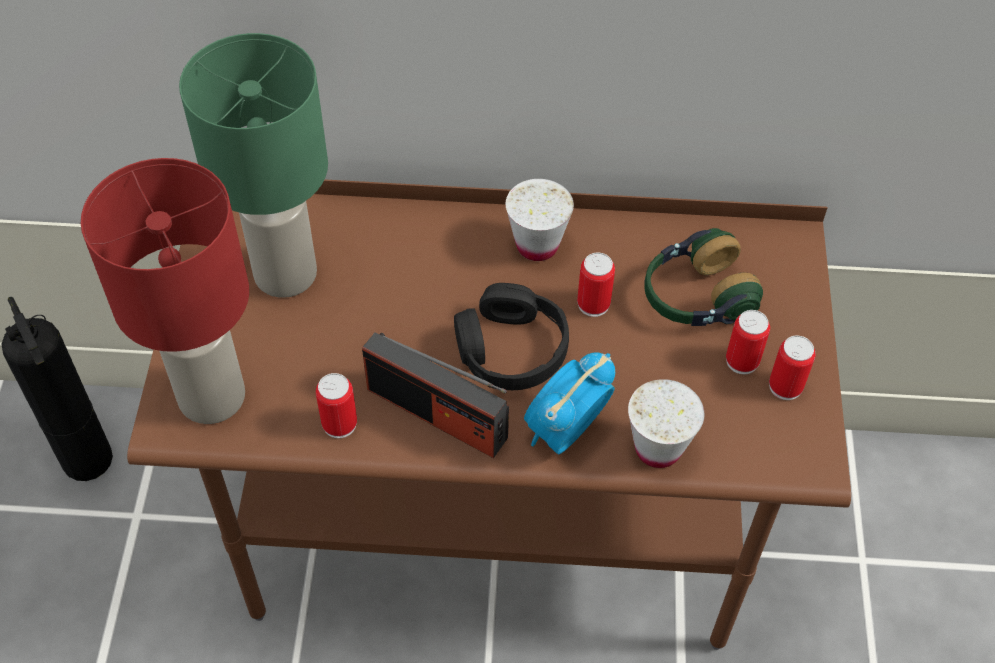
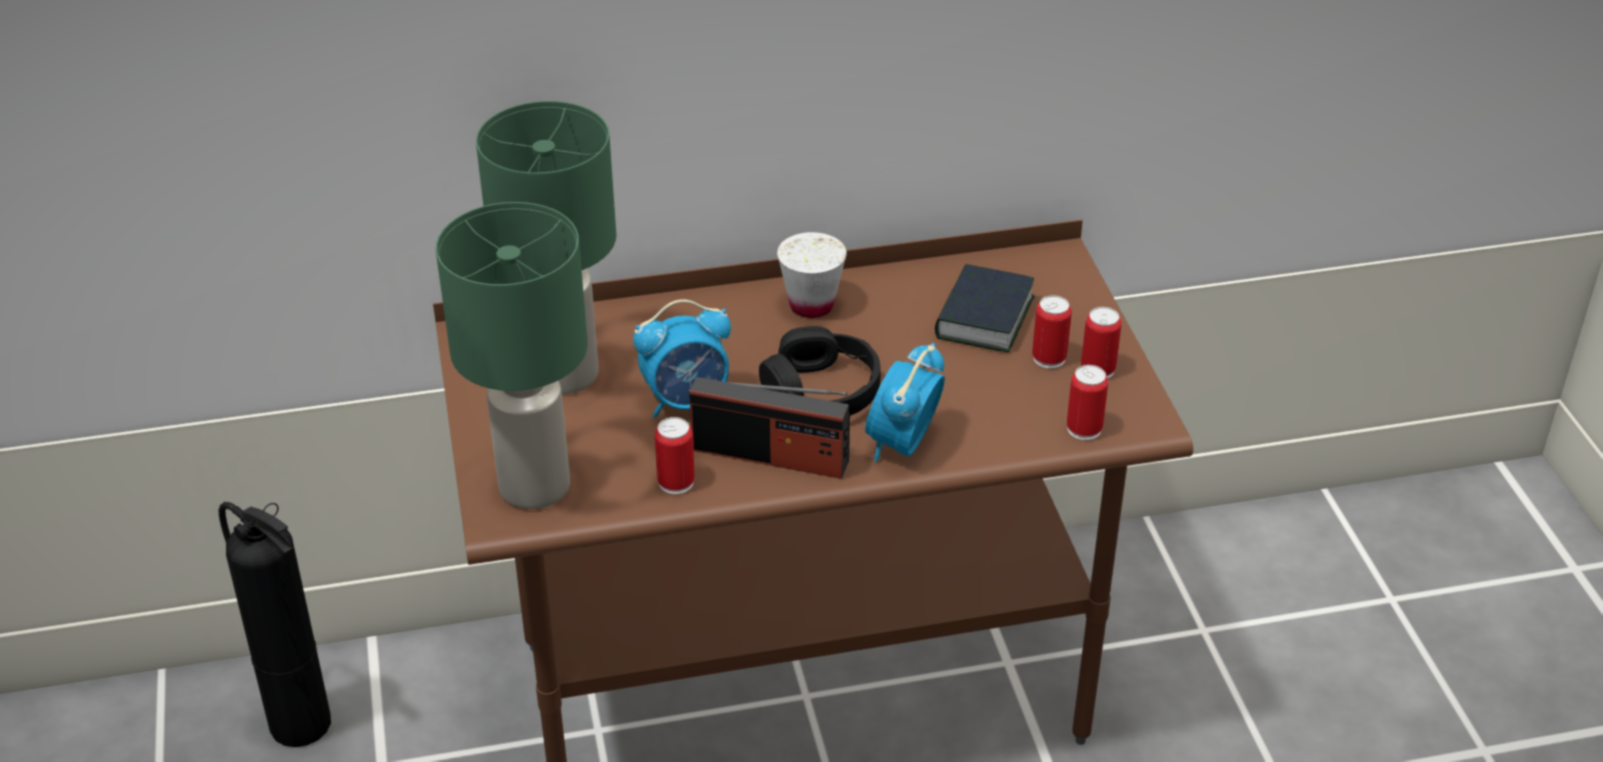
camera: 15 degrees left, 15 degrees down
(213, 397) = (536, 486): red table lamp -> green table lamp
(383, 331) = (687, 401): none -> alarm clock
(593, 304) = (887, 341): can -> can (1084, 429)
(658, 448) = (997, 440): white cup -> none
(695, 297) = (984, 318): headphones -> book

